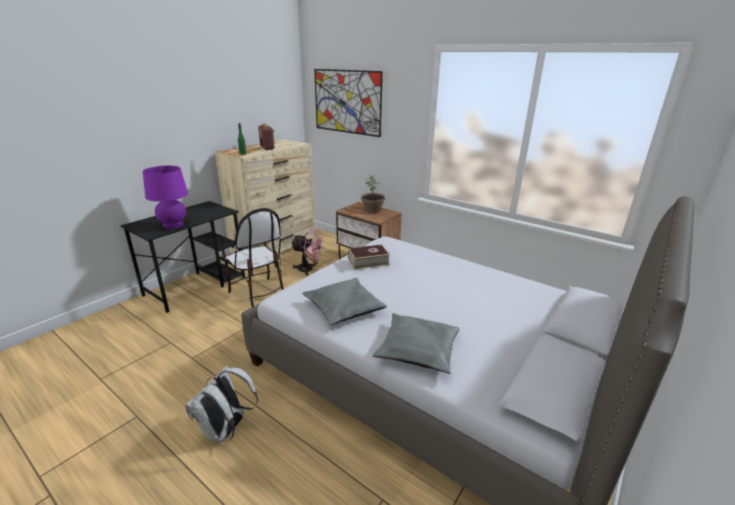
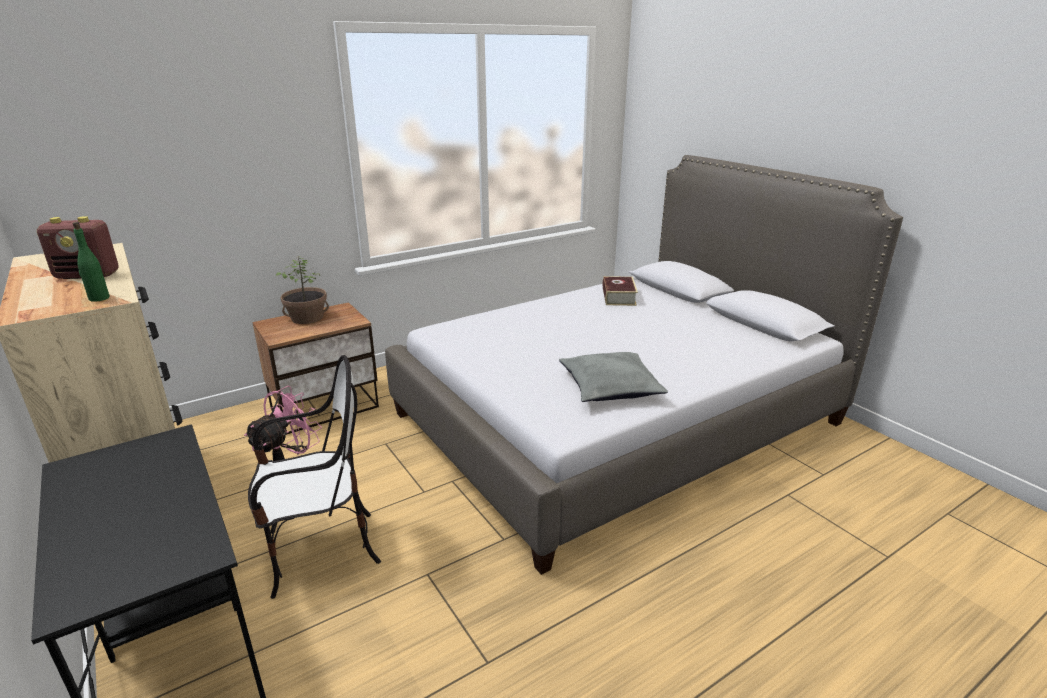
camera: 70 degrees left, 0 degrees up
(173, 225) = (172, 521): purple table lamp -> none
(226, 430) = (682, 614): white backpack -> none
(347, 102) = (148, 137): picture -> none
(368, 261) = (495, 351): book -> book (618, 297)
(417, 350) = (708, 362): grey pillow -> none

